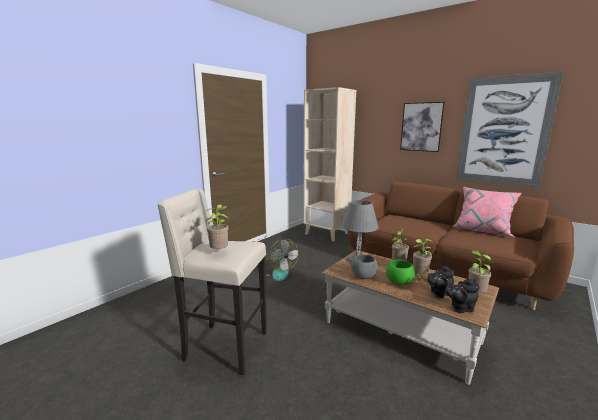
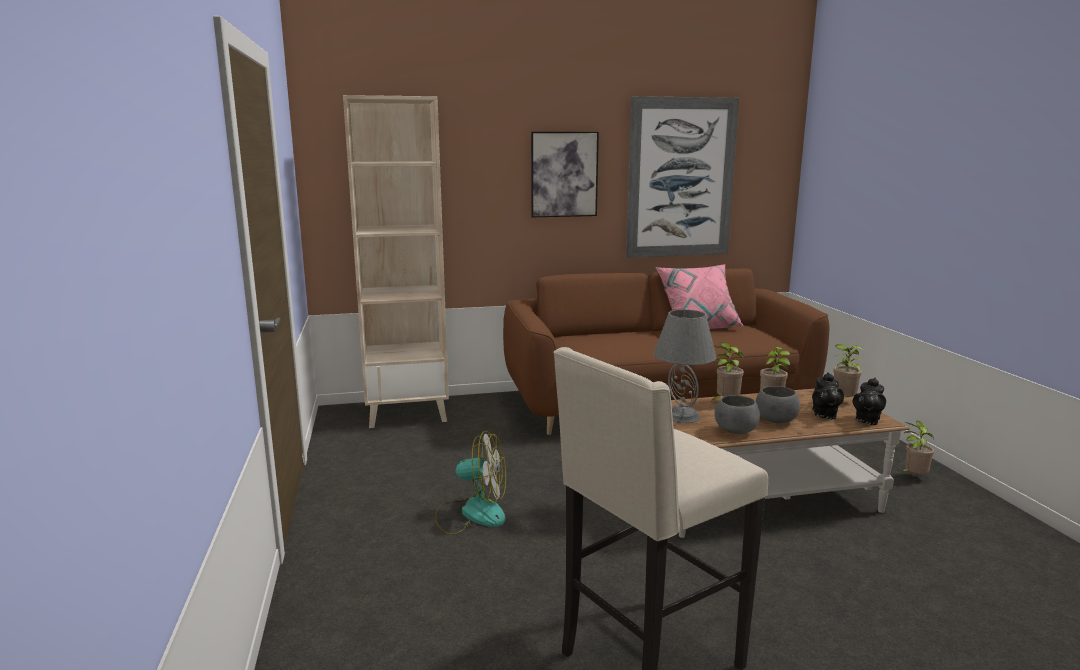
camera: 50 degrees left, 0 degrees up
(220, 252) = (683, 458): potted plant -> potted plant (913, 477)
(399, 282) = (775, 420): green bowl -> grey bowl

